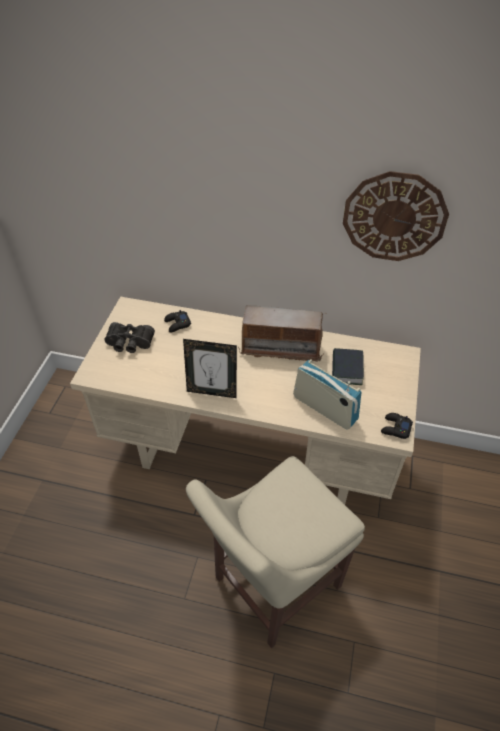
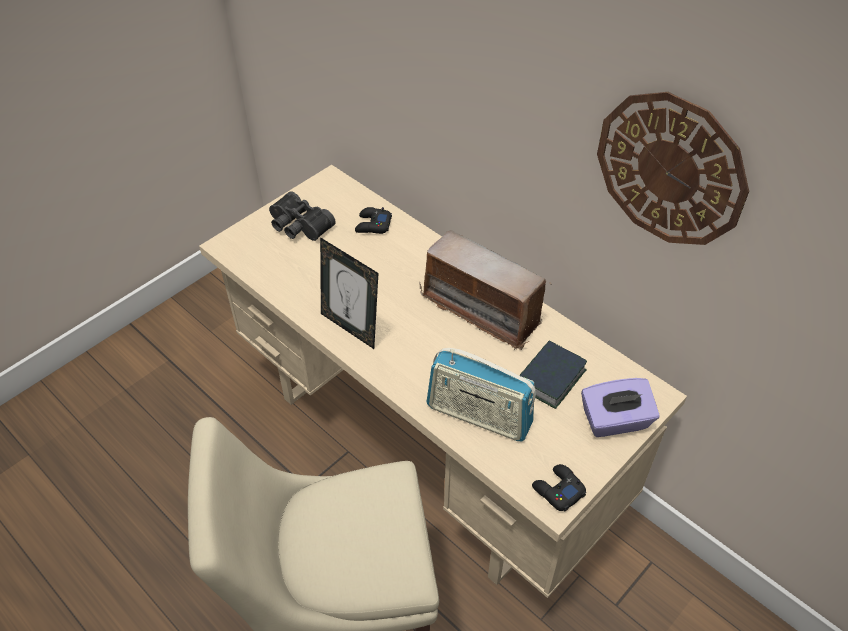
camera: 30 degrees right, 0 degrees up
(324, 408) = (478, 416): radio -> radio turned 135 degrees clockwise
(396, 377) = (615, 421): none -> purple tissue box

